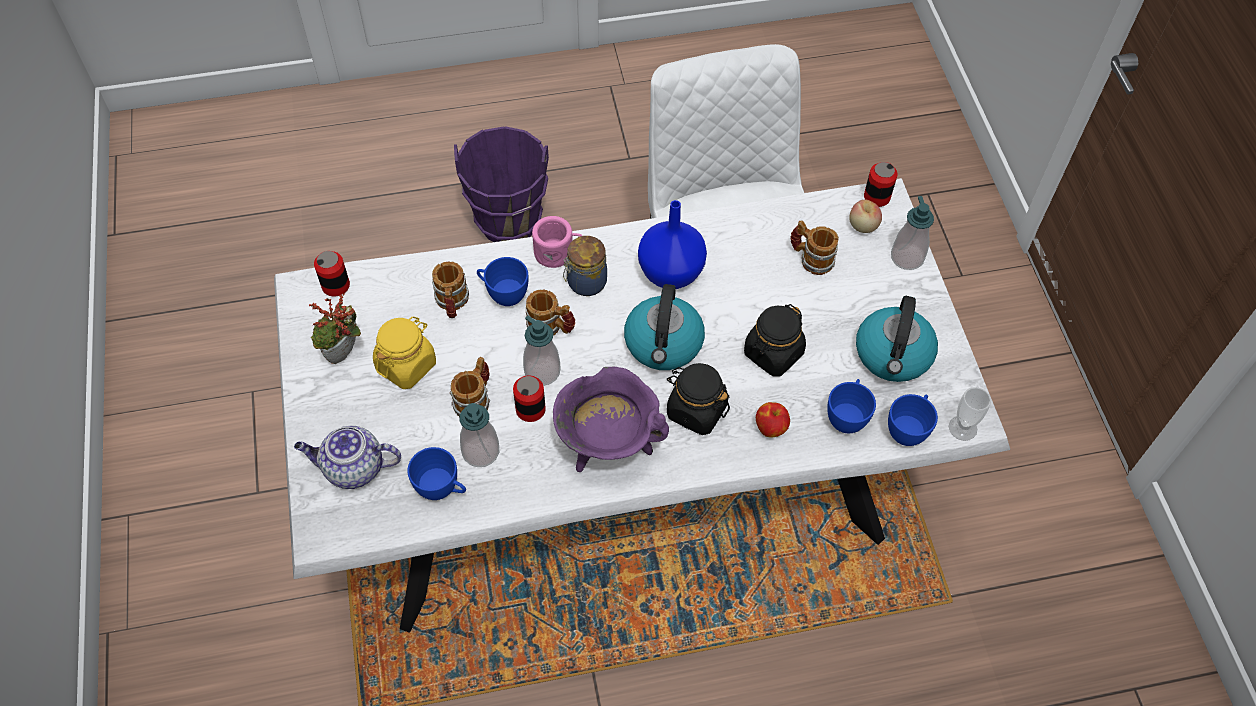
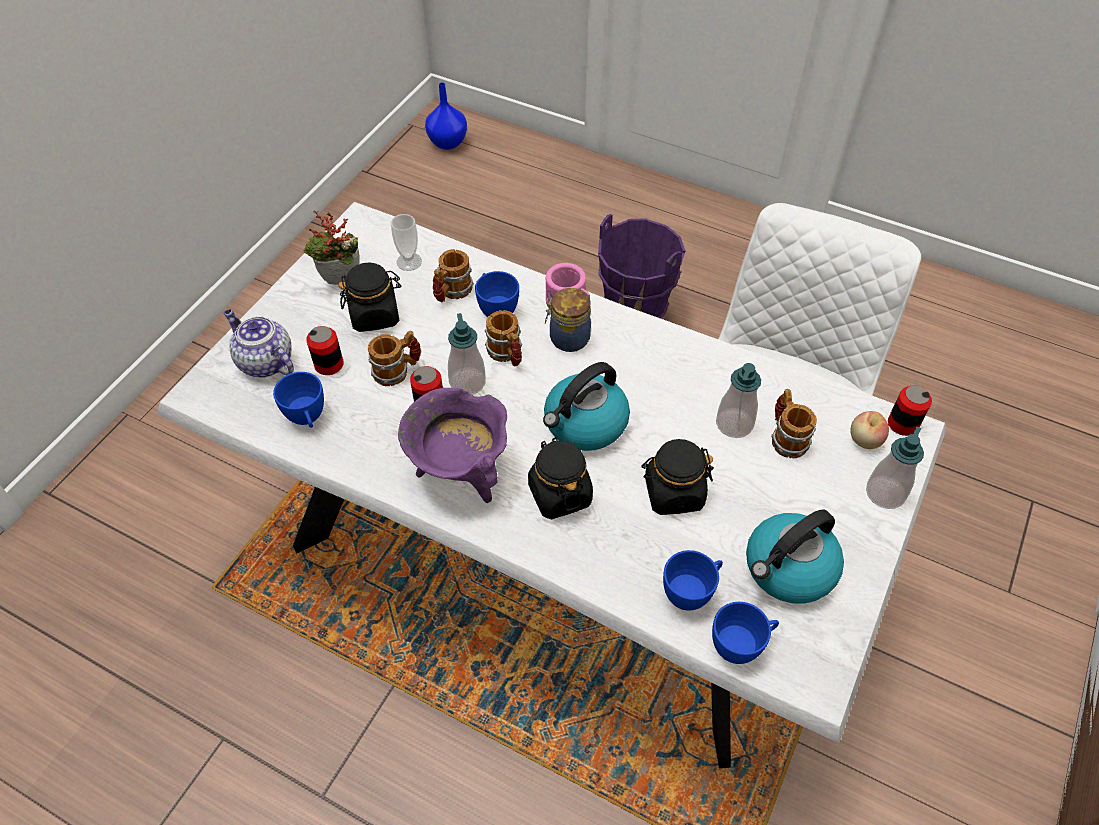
camera: 40 degrees right, 5 degrees down
(335, 285) = (384, 232): can -> can (329, 365)
(406, 365) = (375, 315): yellow jar -> black jar
(481, 451) = (362, 411): soap dispenser -> soap dispenser (734, 424)
(670, 272) = (647, 372): blue vase -> blue vase (448, 142)
(771, 427) = (611, 553): apple -> none
(962, 428) = (799, 683): cup -> cup (409, 262)

